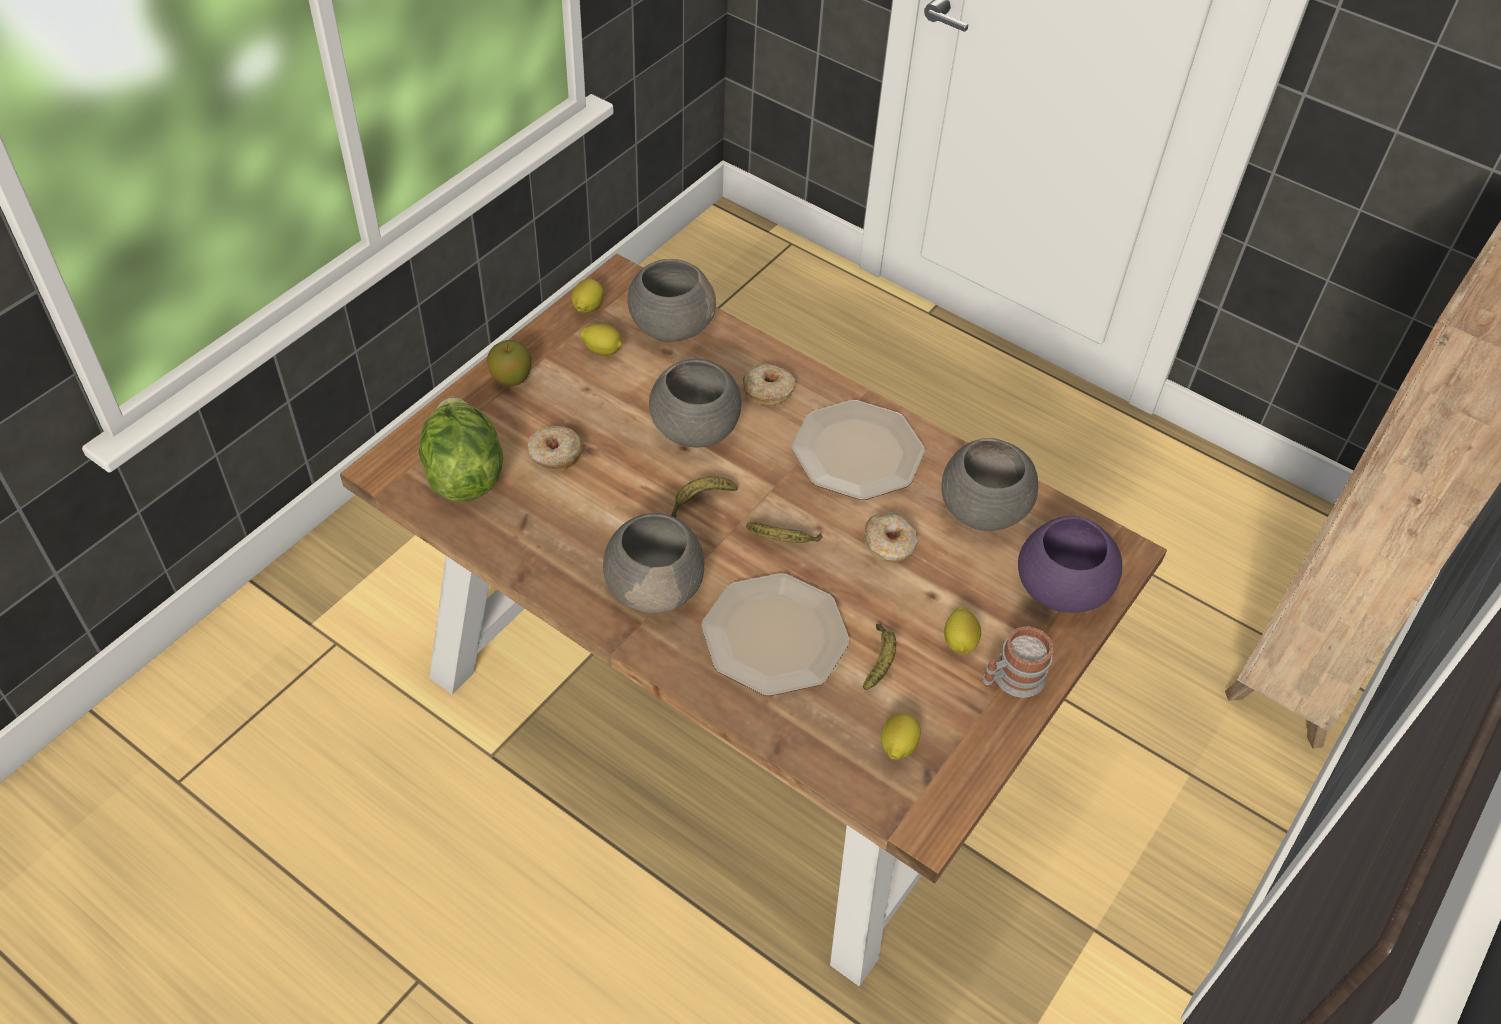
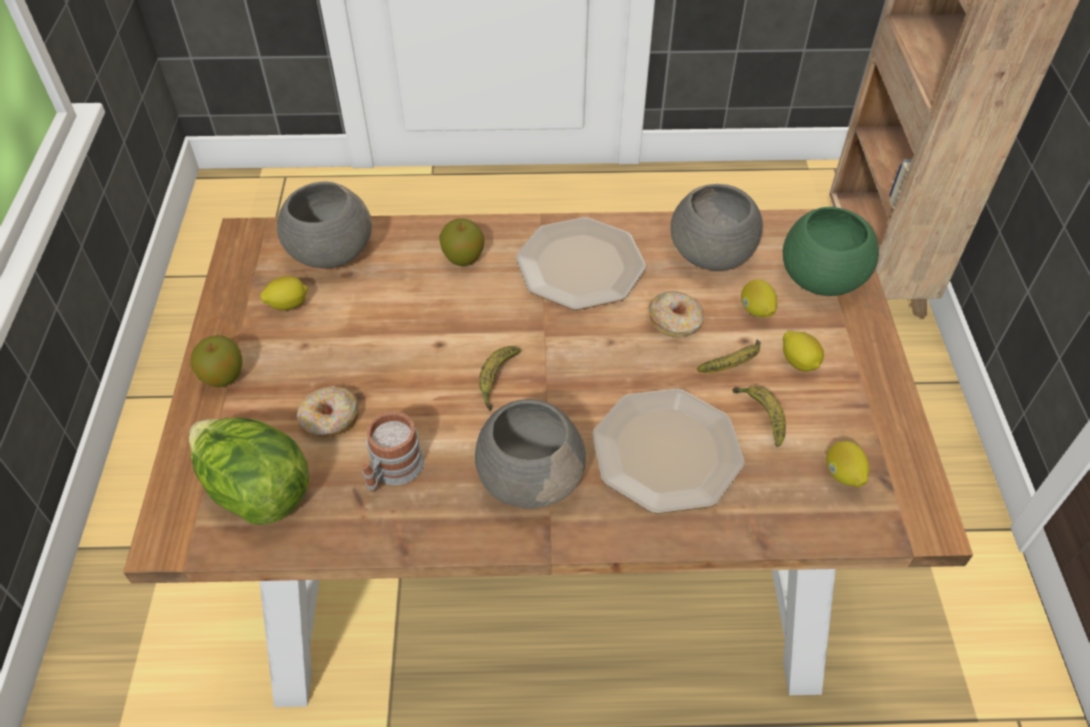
camera: 35 degrees left, 0 degrees up
(587, 308) = (239, 277): lemon -> lemon (756, 311)
(695, 429) = (434, 323): grey bowl -> none
(768, 390) = (463, 258): donut -> apple
(783, 541) = (595, 370): banana -> banana (733, 364)
(1011, 679) = (861, 366): mug -> mug (392, 471)
(1059, 588) = (821, 278): purple bowl -> green bowl

